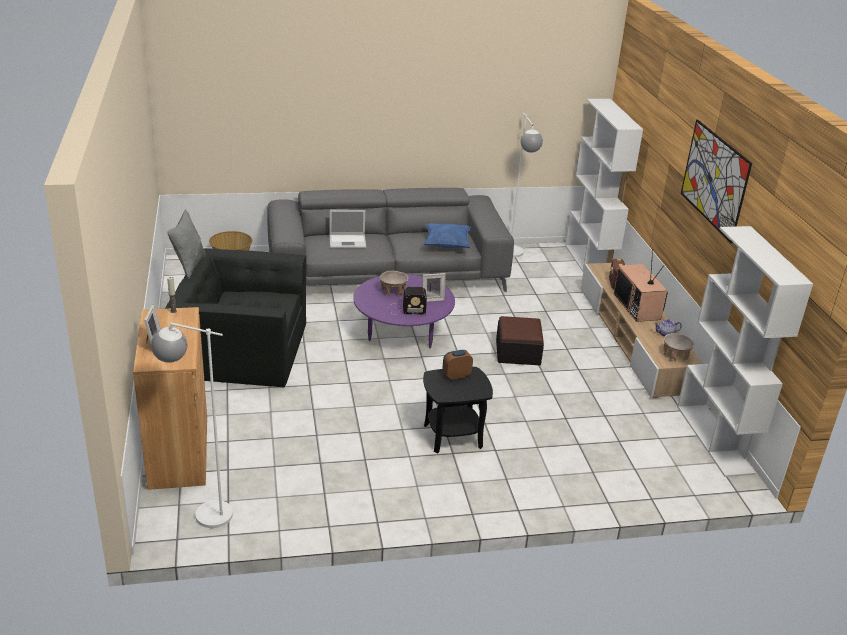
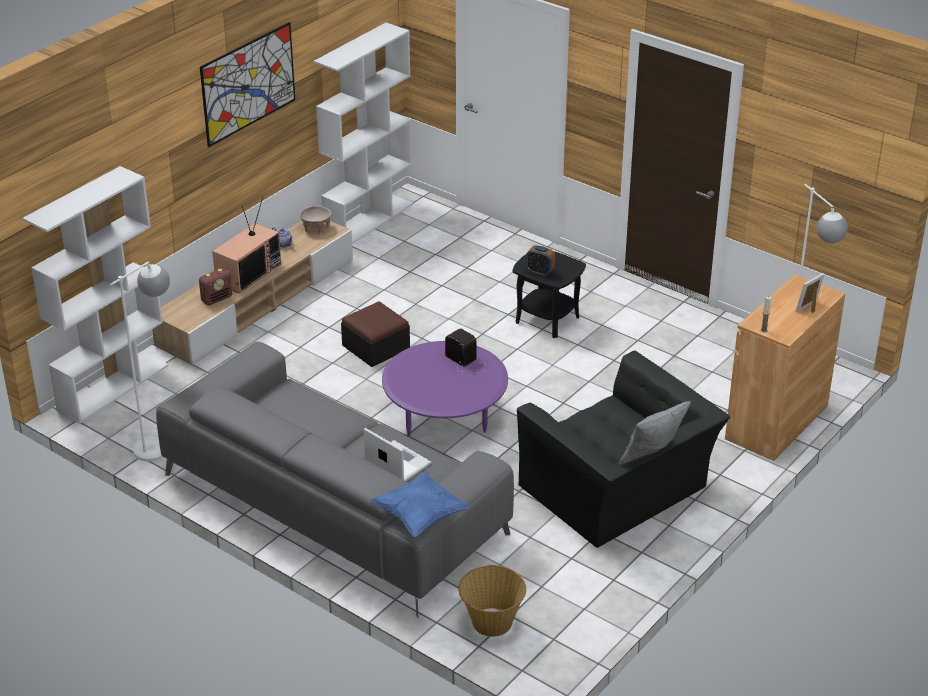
camera: 130 degrees left, 5 degrees up
(393, 291) = (445, 387): beige bowl -> none
(432, 298) = (423, 360): picture frame -> none
(447, 245) = (304, 399): blue pillow -> blue pillow (420, 516)

